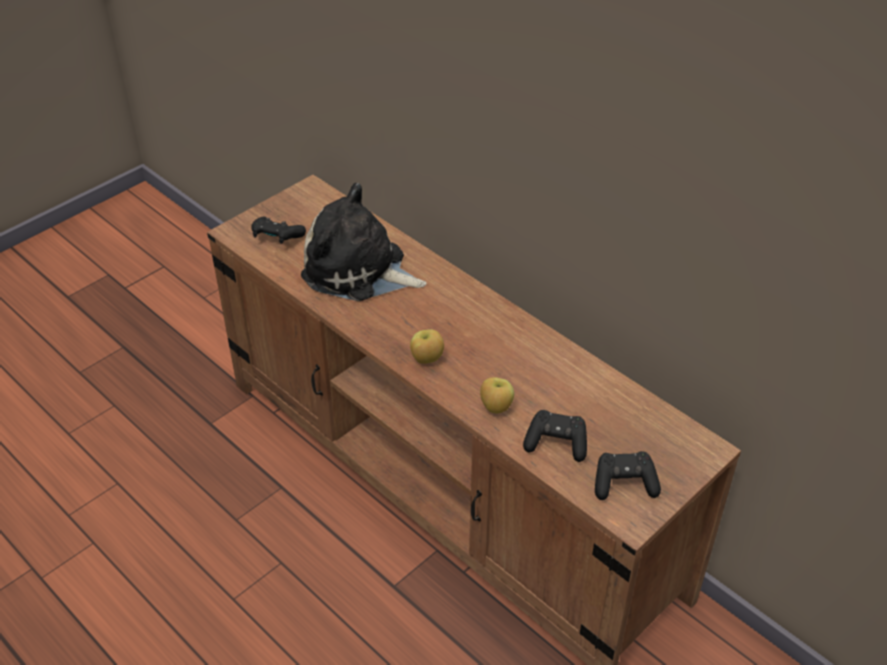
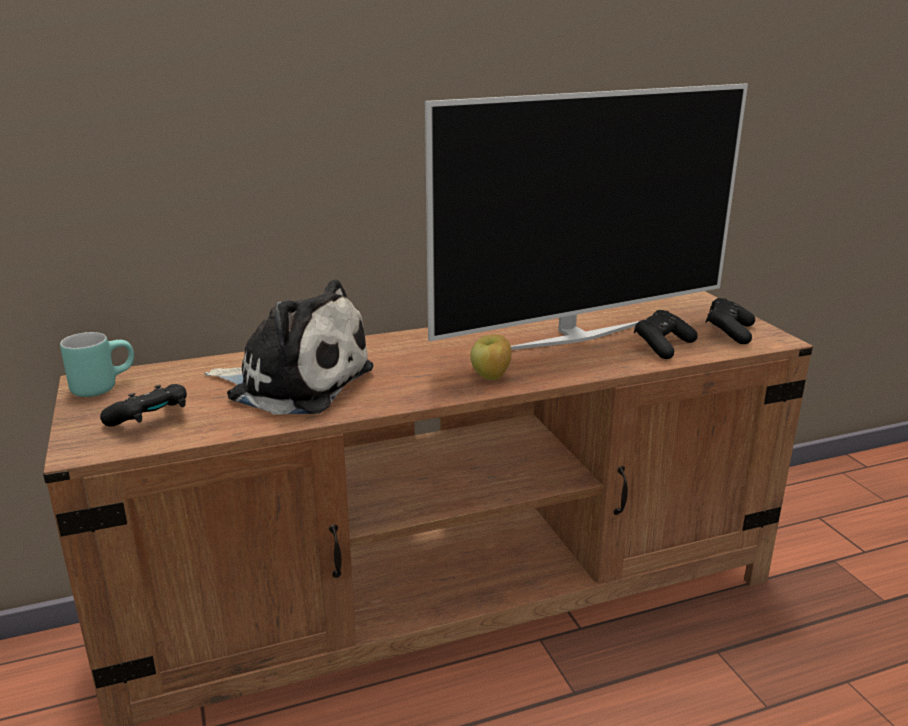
camera: 65 degrees left, 20 degrees down
(307, 197) = (103, 386): none -> turquoise mug
(359, 271) = (294, 383): plush toy -> plush toy turned 120 degrees counterclockwise
(495, 407) = (595, 360): apple -> none
(543, 383) = (575, 335): none -> television

